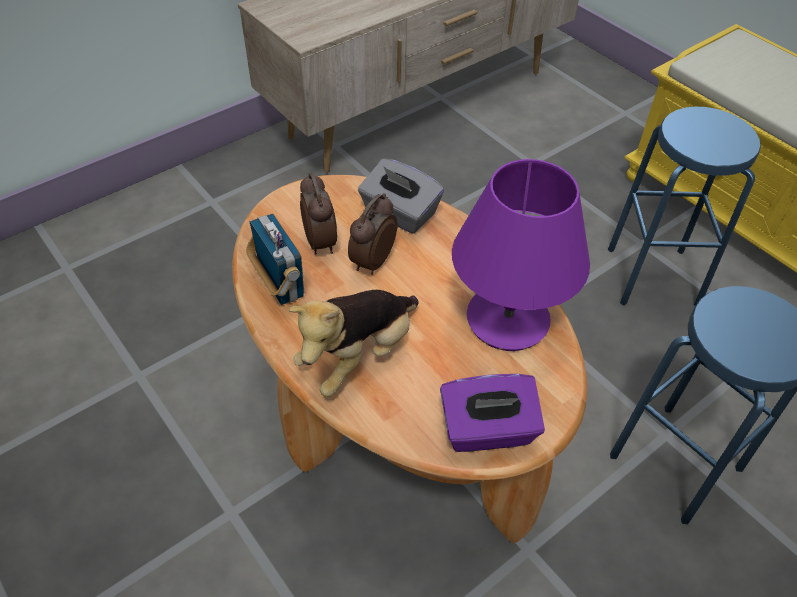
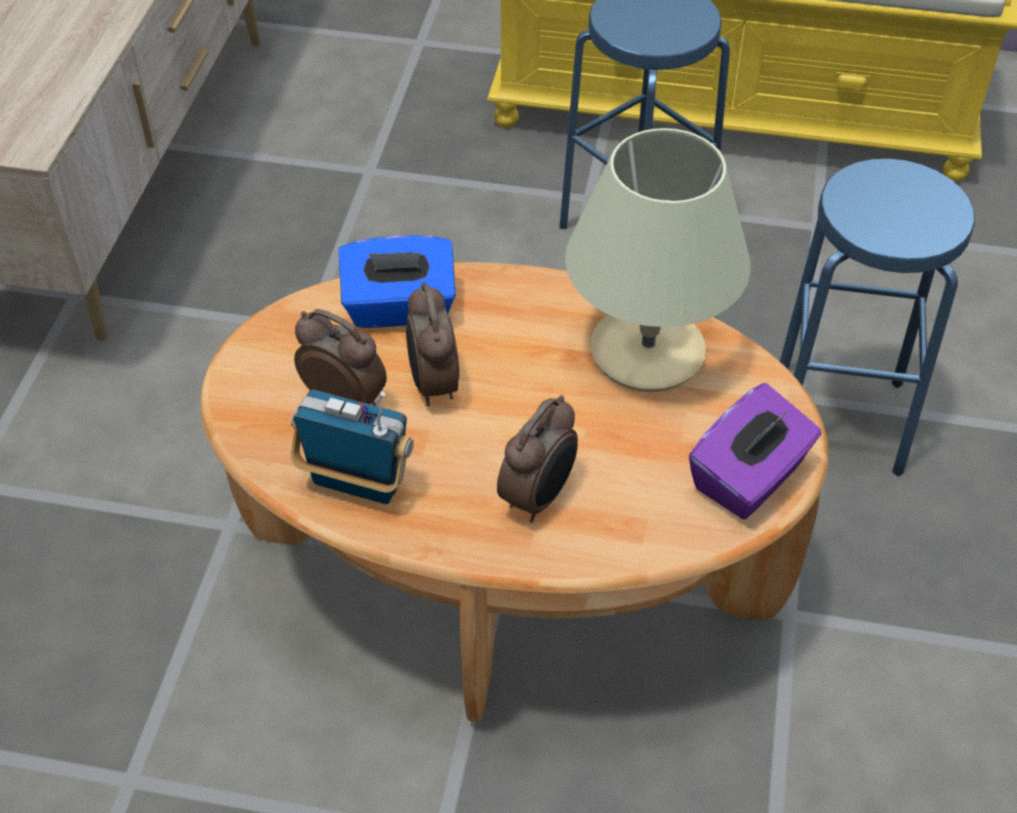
camera: 40 degrees left, 0 degrees up
(358, 356) = (539, 497): plush toy -> alarm clock
(399, 214) = (400, 309): grey tissue box -> blue tissue box
(508, 319) = (648, 351): purple table lamp -> beige table lamp

